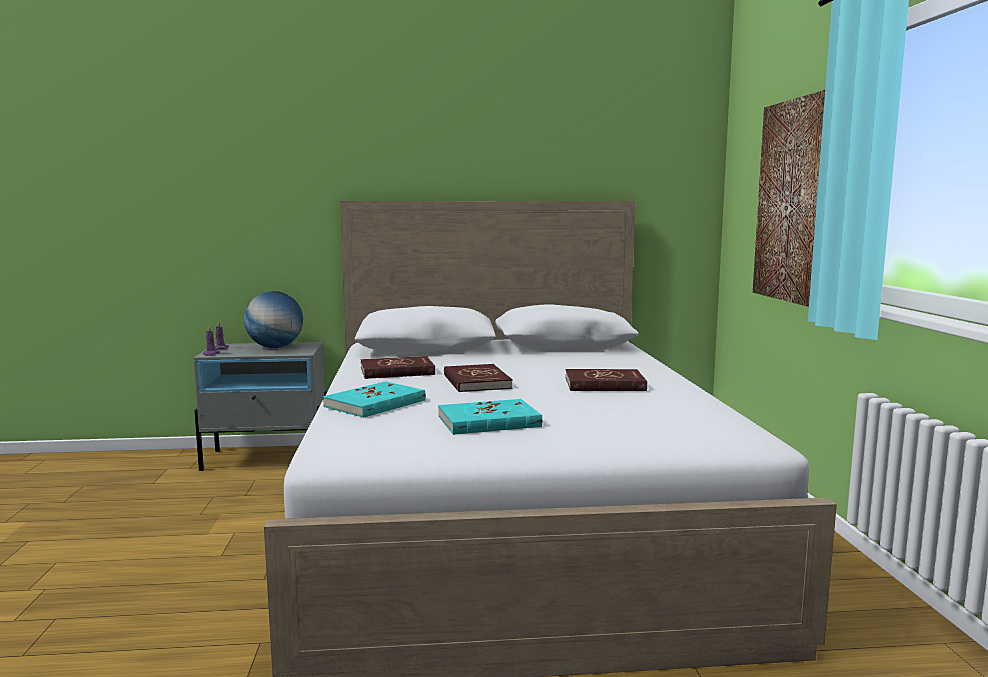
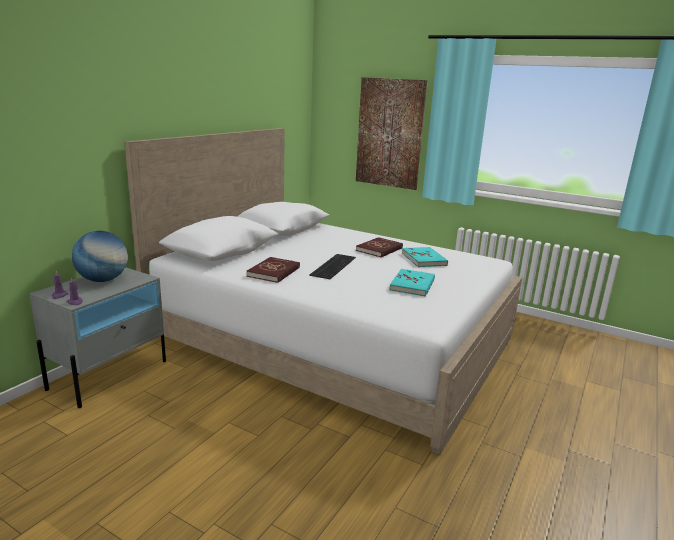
camera: 55 degrees left, 10 degrees up
(375, 403) = (343, 295): turquoise book -> turquoise book (424, 259)
(476, 382) = (332, 265): red book -> keyboard

